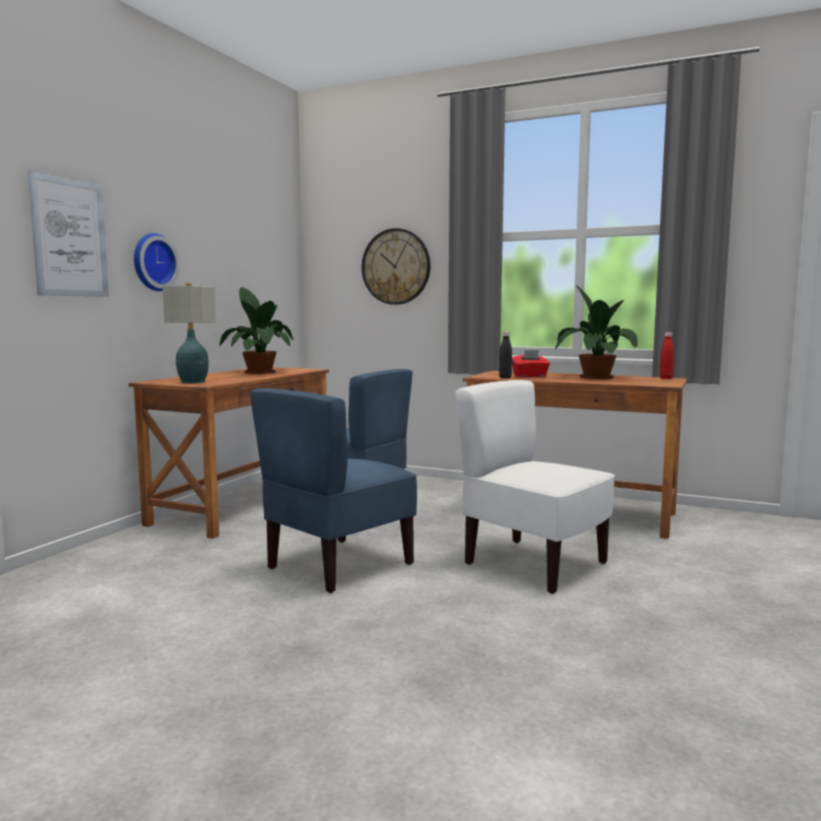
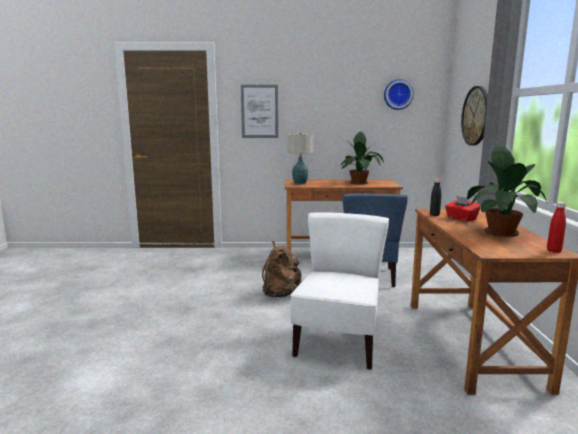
camera: 65 degrees right, 5 degrees up
(152, 262) = (308, 119): wall clock -> wall clock (398, 94)
(338, 566) = (280, 294): blue chair -> brown backpack

